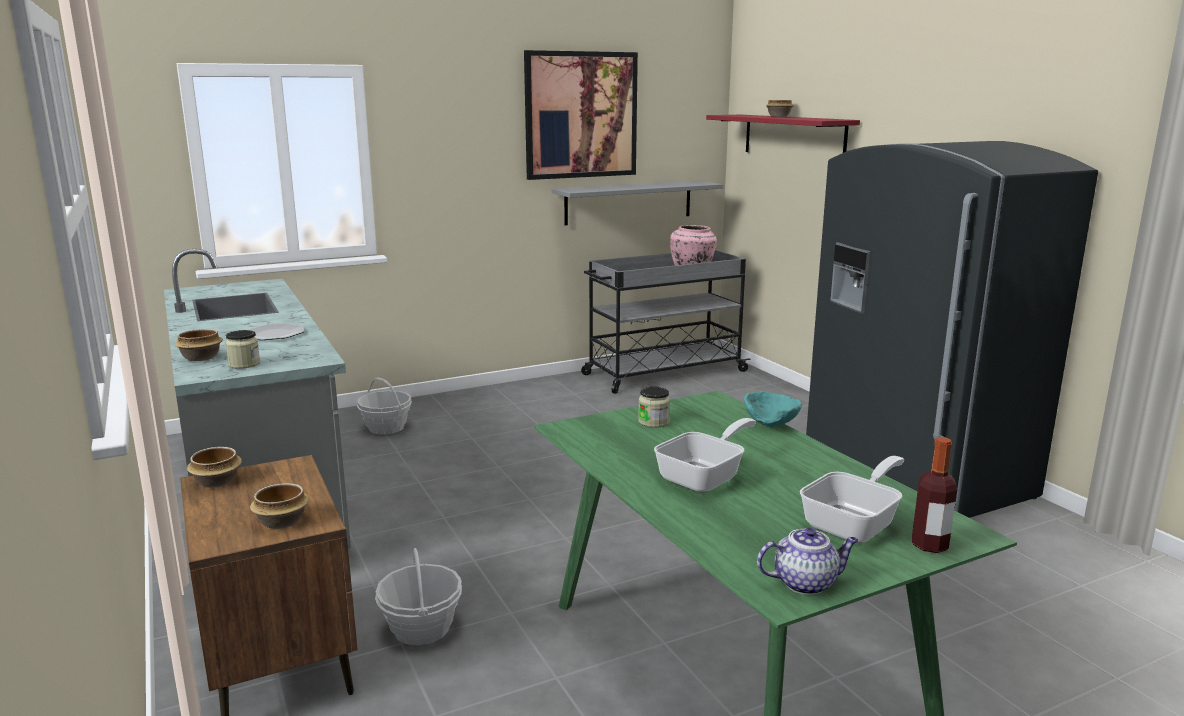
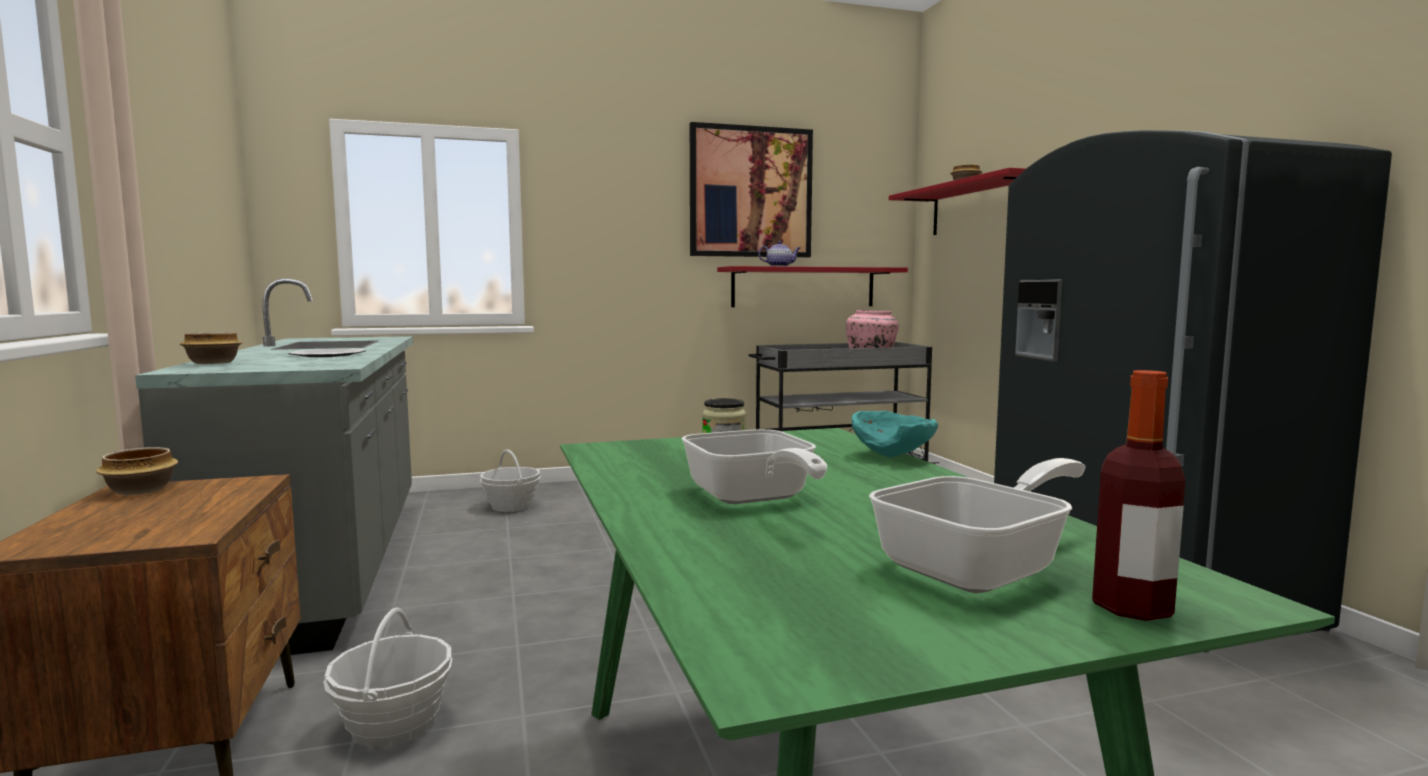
camera: 10 degrees right, 10 degrees down
(244, 364) = (248, 366): jar -> none
(281, 522) = (144, 531): bowl -> none
(629, 202) = (803, 287): grey shelf -> red shelf
(706, 477) = (752, 498): frying pan -> frying pan turned 105 degrees clockwise
(806, 583) = (836, 650): teapot -> teapot (780, 266)

